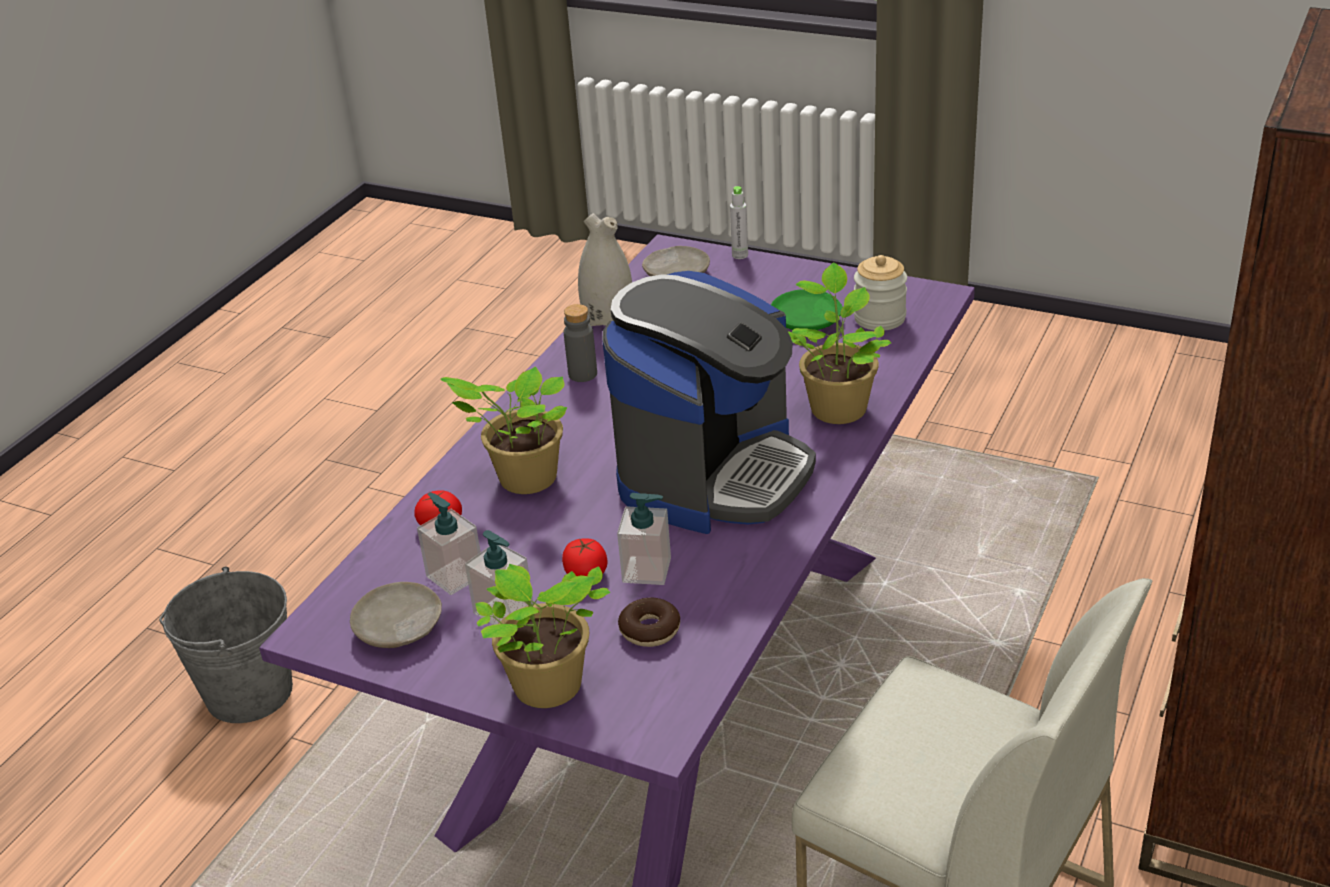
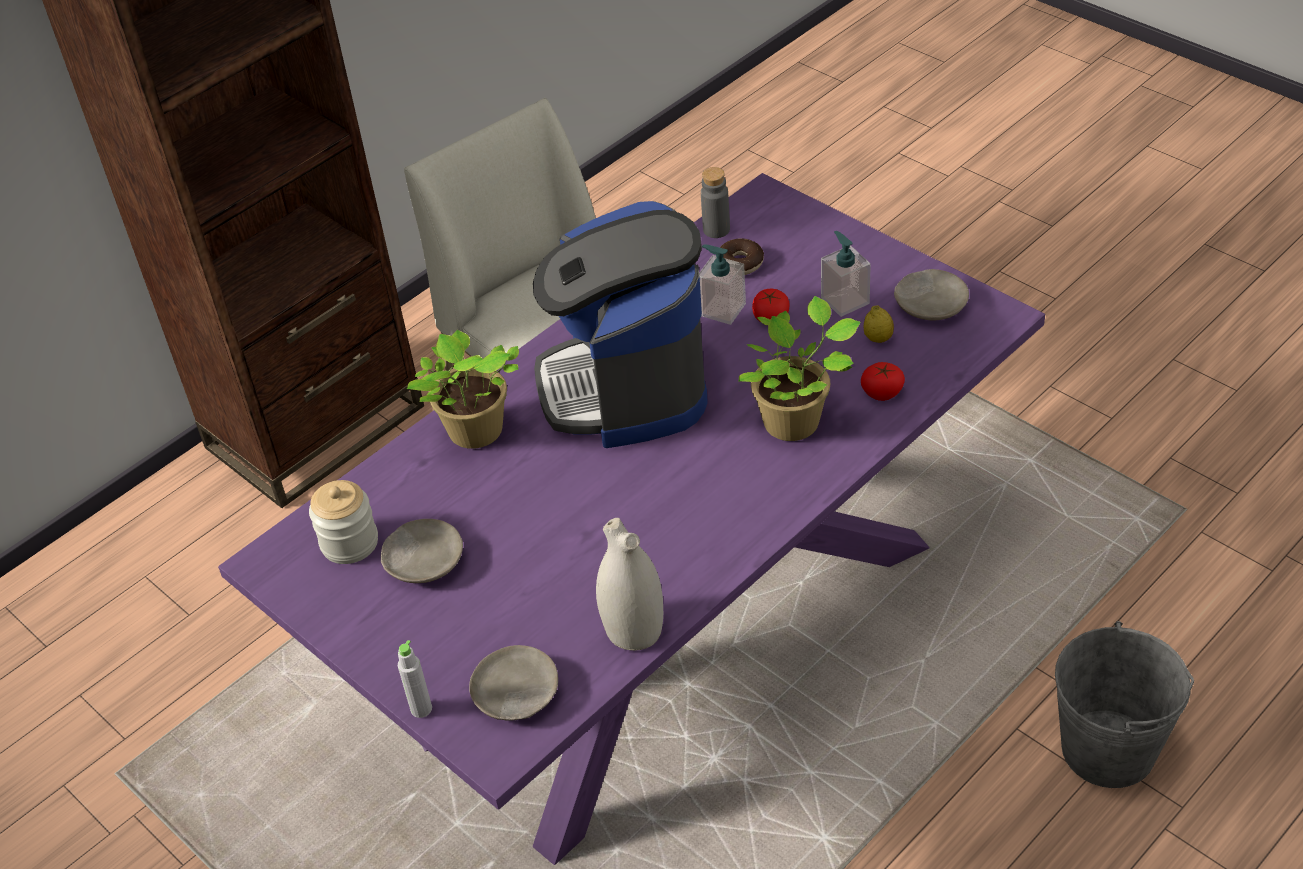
camera: 160 degrees left, 10 degrees up
(455, 576) = (878, 338): soap dispenser -> lemon
(547, 690) = (828, 237): potted plant -> none
(582, 374) = (694, 545): grey bottle -> grey bottle (716, 230)
(713, 474) = (626, 386): coffee machine -> coffee machine turned 60 degrees counterclockwise
(806, 321) = (424, 560): green plate -> beige plate

